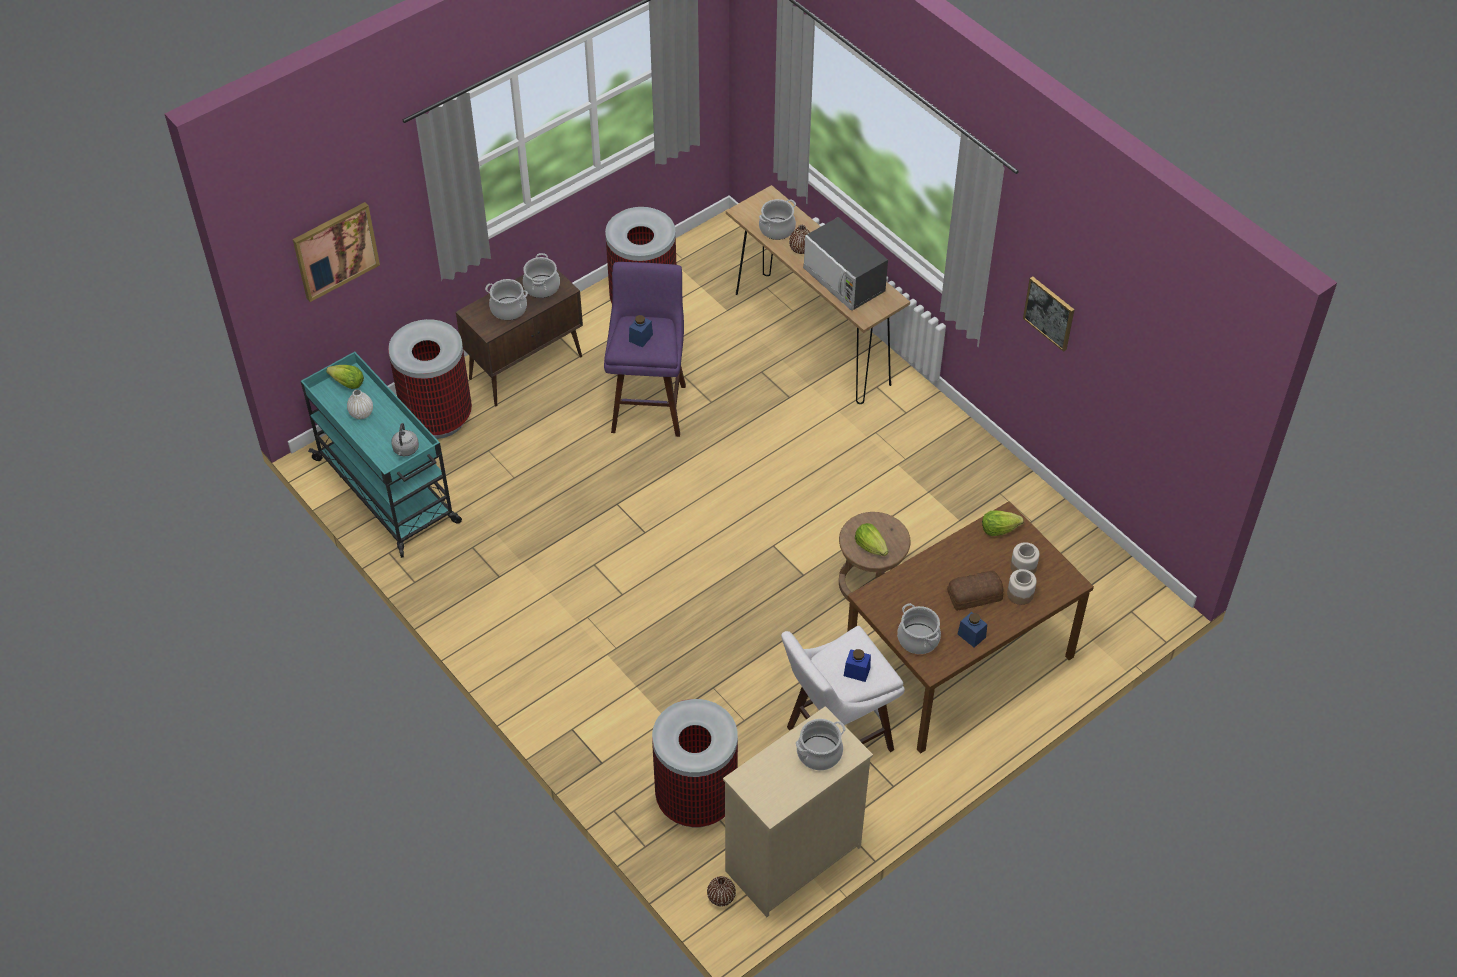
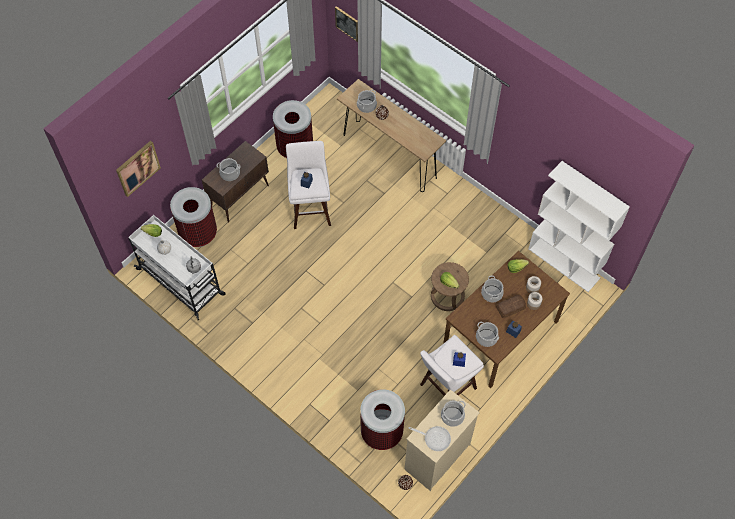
camera: 10 degrees left, 10 degrees up
(387, 492) = (181, 282): turquoise cart -> white cart
(542, 287) = (245, 157): cooking pot -> cooking pot (492, 293)
(649, 404) = (310, 209): purple stool -> white stool
(777, 786) = (435, 438): none -> frying pan
(844, 281) = (409, 132): microwave -> none
(1049, 313) = (528, 148): picture -> picture (347, 23)
(1104, 559) = (564, 263): none -> white bookcase

